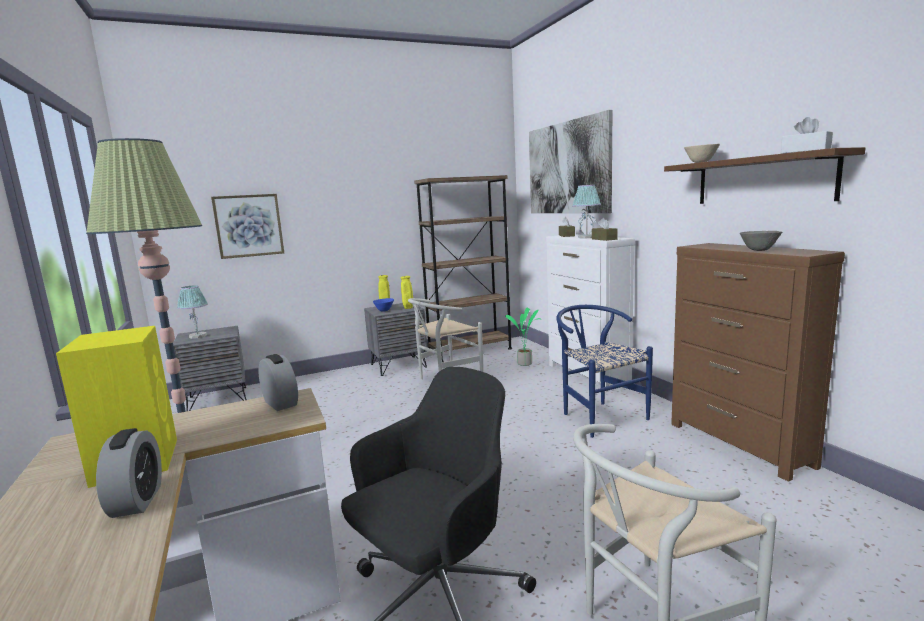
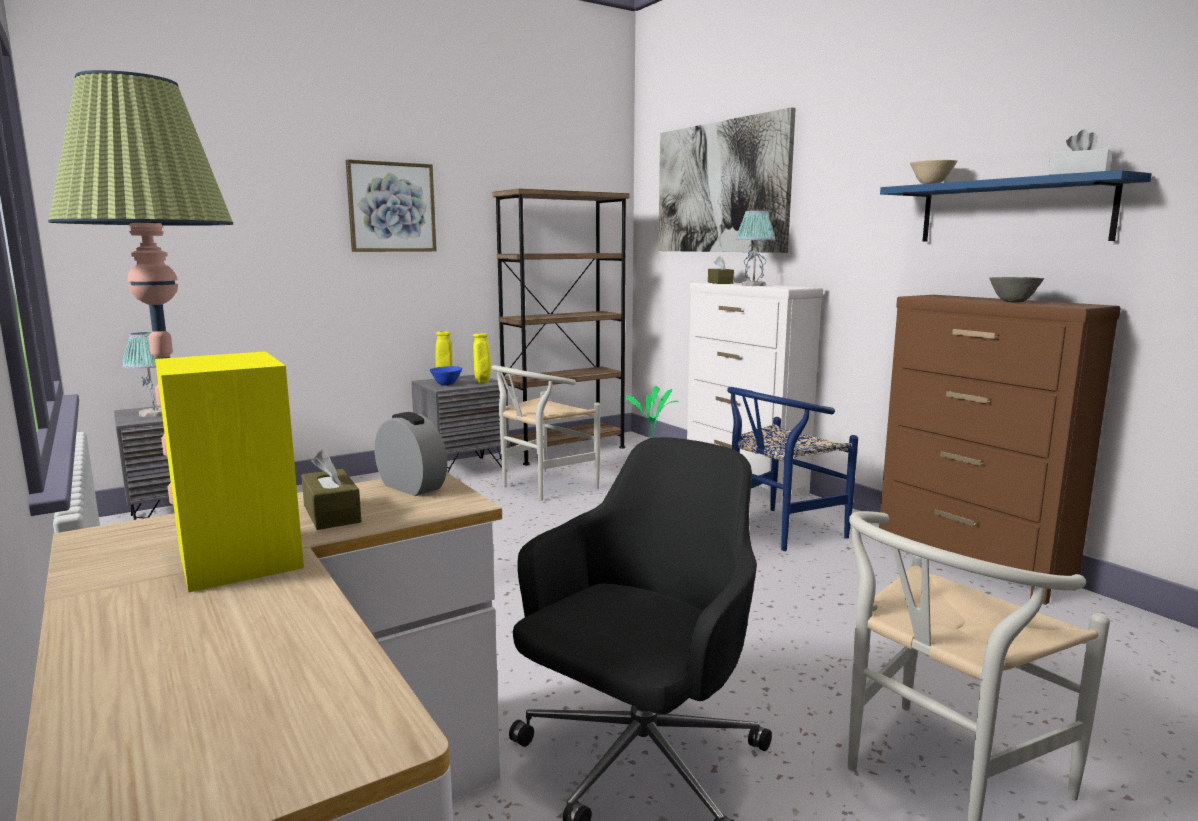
camera: 10 degrees left, 0 degrees up
(137, 501) = (289, 604): alarm clock -> none
(249, 225) = (238, 243): picture -> picture (392, 207)
(598, 416) = (777, 532): blue chair -> blue chair turned 90 degrees counterclockwise
(604, 239) = (782, 287): brown tissue box -> brown tissue box (332, 514)
(762, 180) = (1012, 211): brown shelf -> blue shelf

